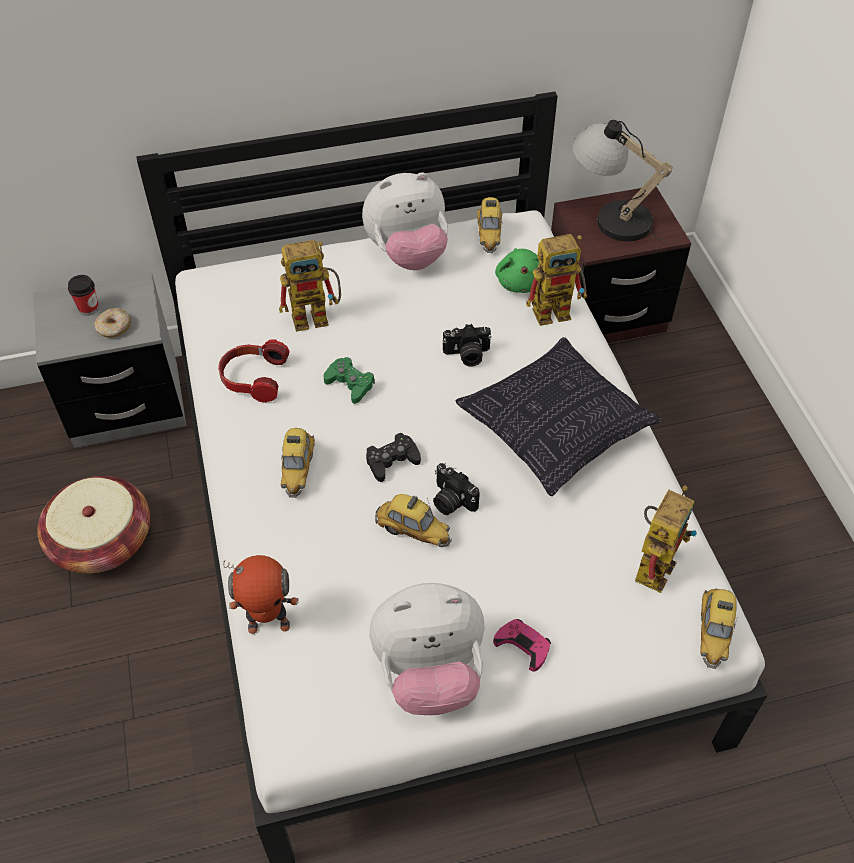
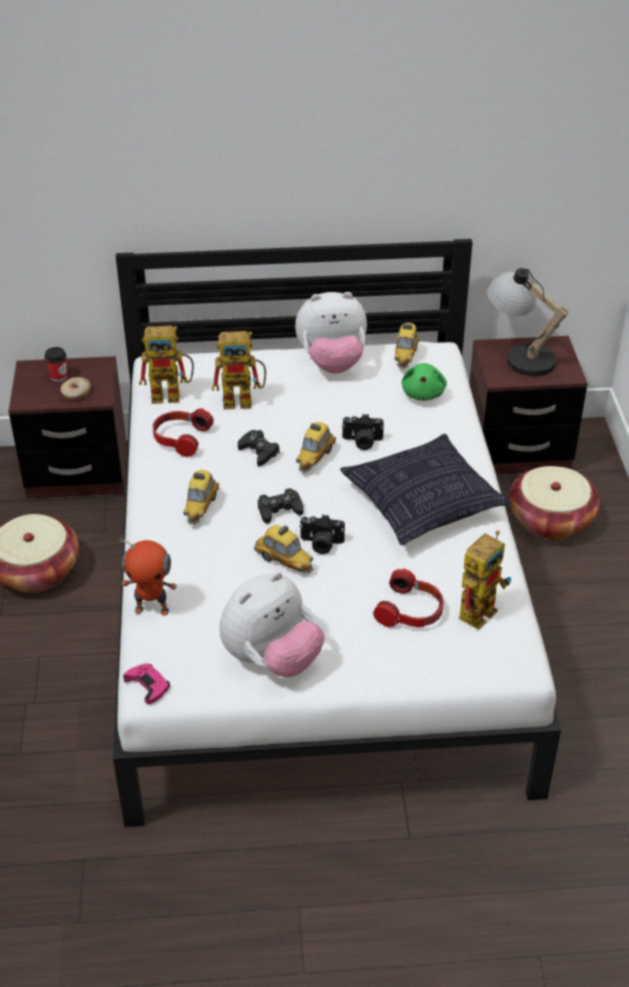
camera: 10 degrees right, 10 degrees down
(127, 405) = (77, 472): grey nightstand -> brown nightstand
(350, 384) = (259, 452): green game controller -> black game controller
(429, 673) = (272, 659): plush toy -> plush toy turned 45 degrees counterclockwise
(451, 501) = (321, 544): camera -> camera turned 45 degrees counterclockwise
(523, 645) = (353, 650): pink game controller -> pink game controller (148, 685)
(558, 310) = (450, 418): toy robot -> toy robot (172, 394)
(577, 579) = (411, 611): none -> headphones
(659, 395) = (551, 520): none -> basket
(713, 632) = (514, 663): toy car -> toy car (315, 458)

